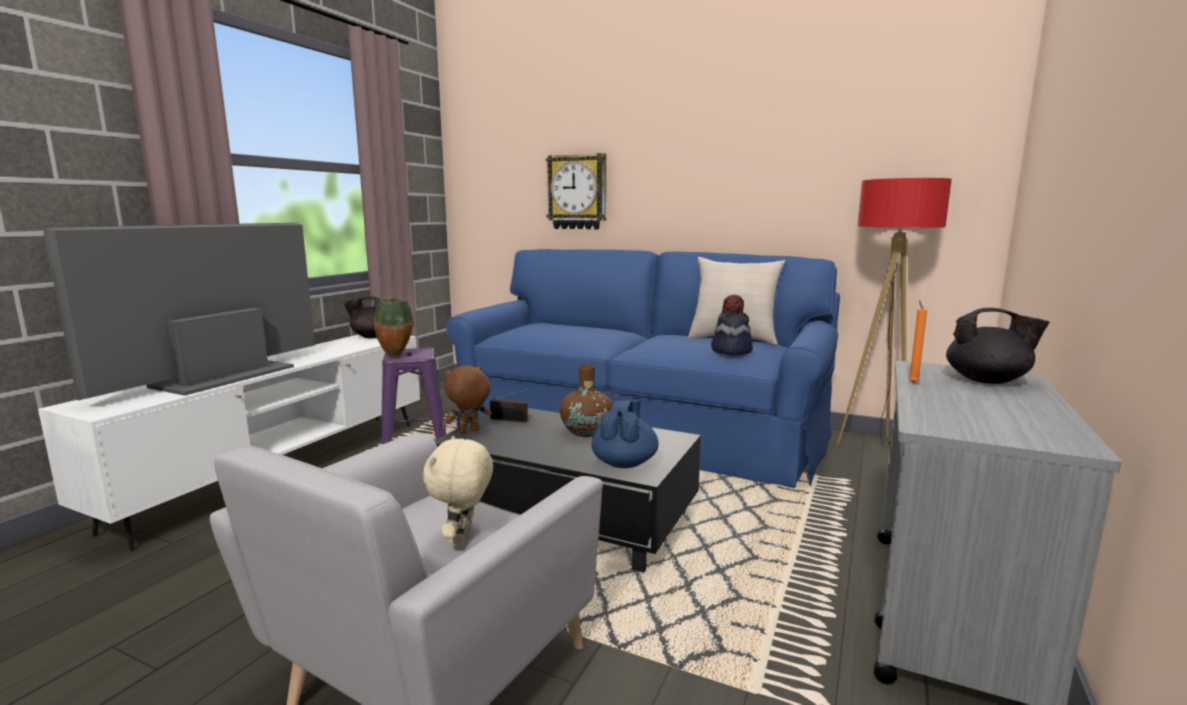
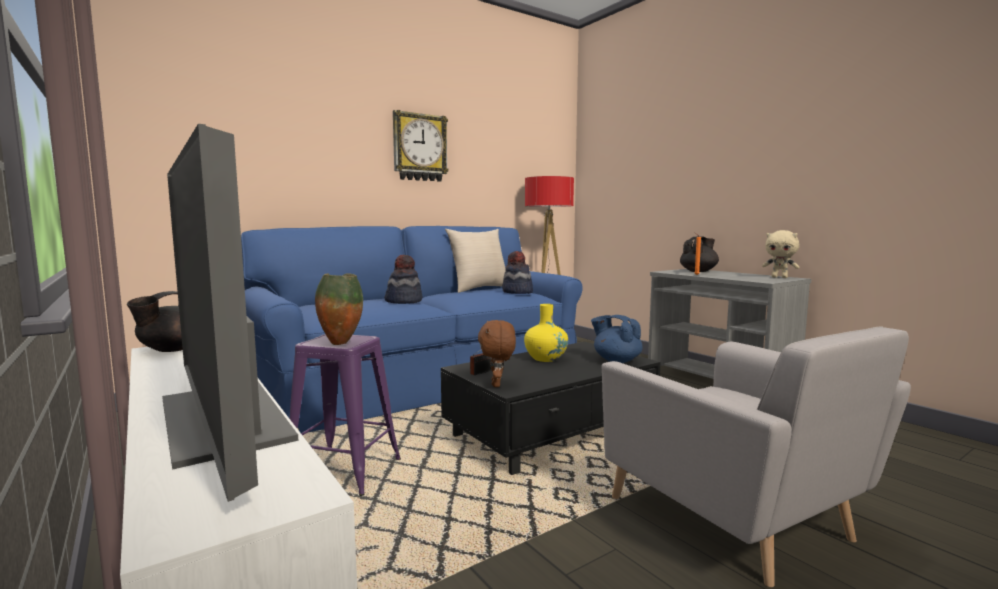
camera: 60 degrees left, 5 degrees down
(463, 540) = (739, 401): beige plush toy -> beige plush toy (779, 277)
(577, 192) = (297, 170): wall clock -> wall clock (419, 147)
(586, 431) = (545, 358): brown vase -> yellow vase
(592, 335) = (404, 301): none -> hat

